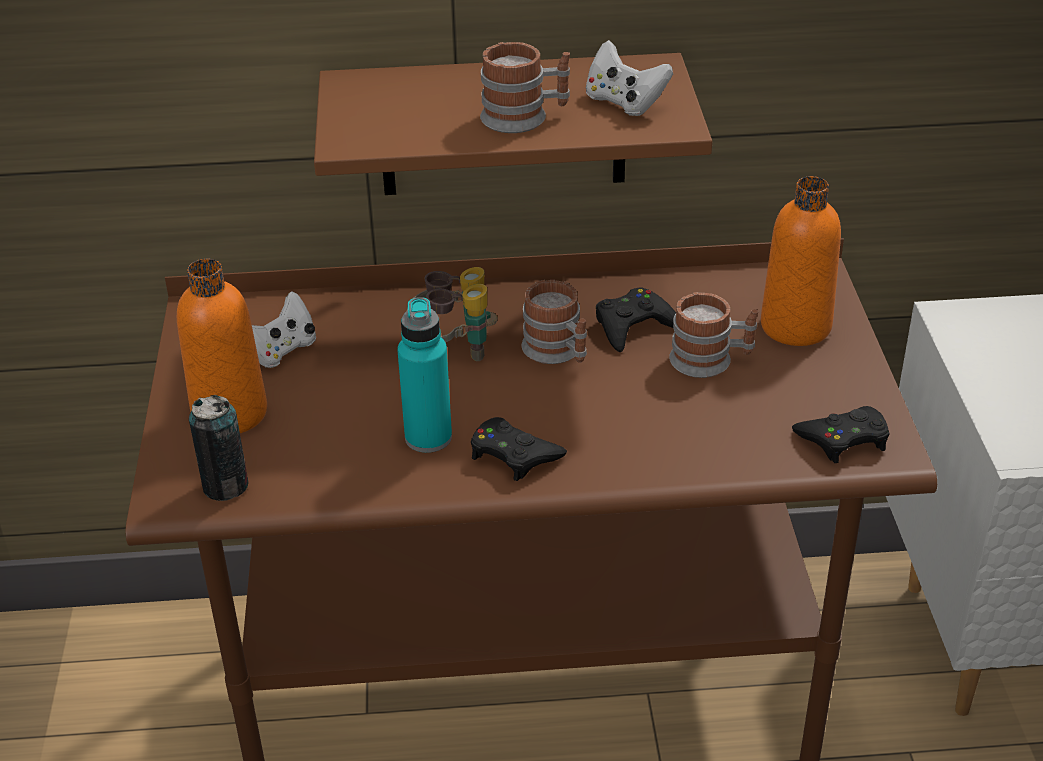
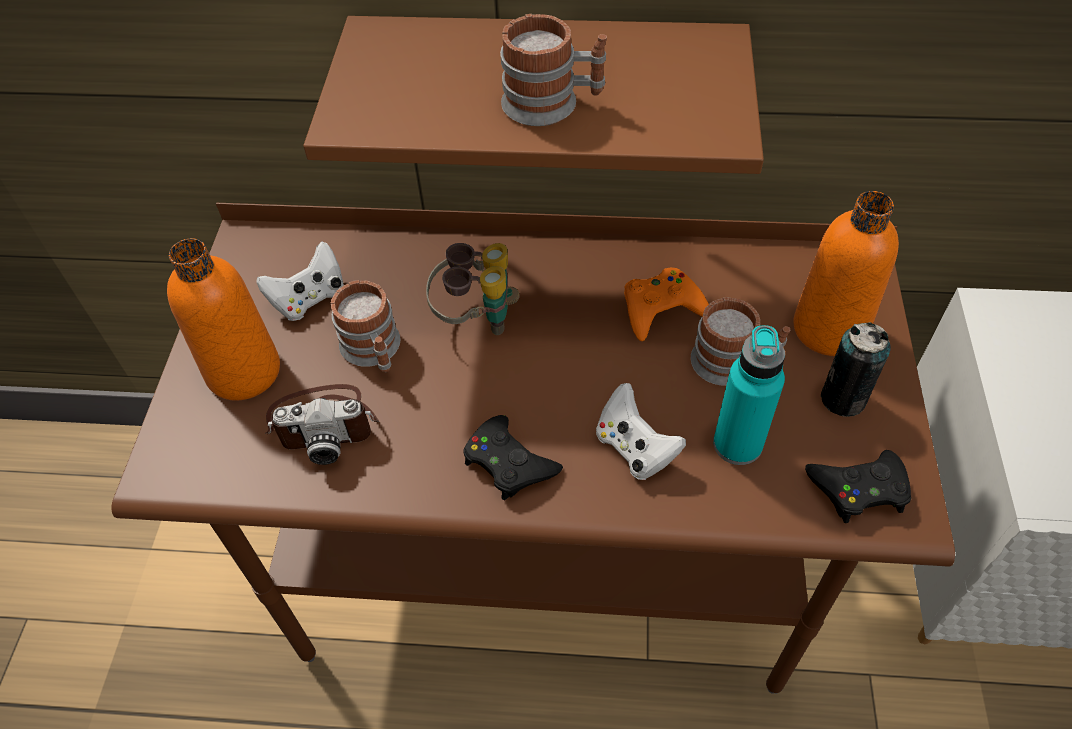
camera: 10 degrees right, 15 degrees up
(225, 486) = (217, 465): can -> can (843, 398)
(324, 444) = (324, 422): none -> camera
(428, 437) = (428, 428): turquoise bottle -> turquoise bottle (737, 444)
(558, 352) = (579, 333): mug -> mug (374, 351)
(624, 103) = (670, 93): white game controller -> white game controller (634, 448)
(633, 326) = (661, 309): black game controller -> orange game controller

